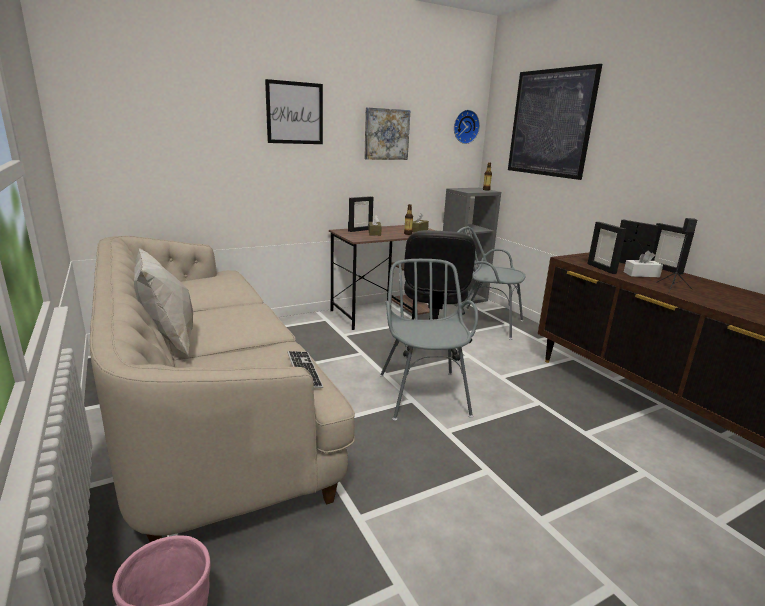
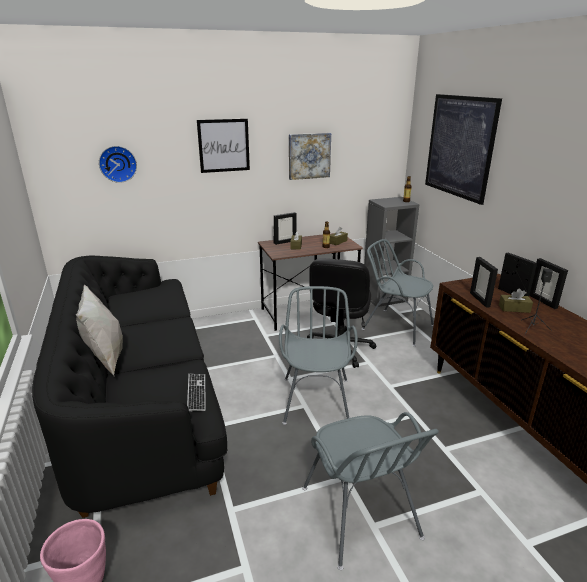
camera: 10 degrees right, 5 degrees up
(207, 403) = (141, 398): beige sofa -> black sofa
(465, 126) = (387, 142): wall clock -> wall clock (118, 164)
(523, 510) = (361, 516): none -> grey chair
(641, 274) = (514, 308): white tissue box -> brown tissue box

